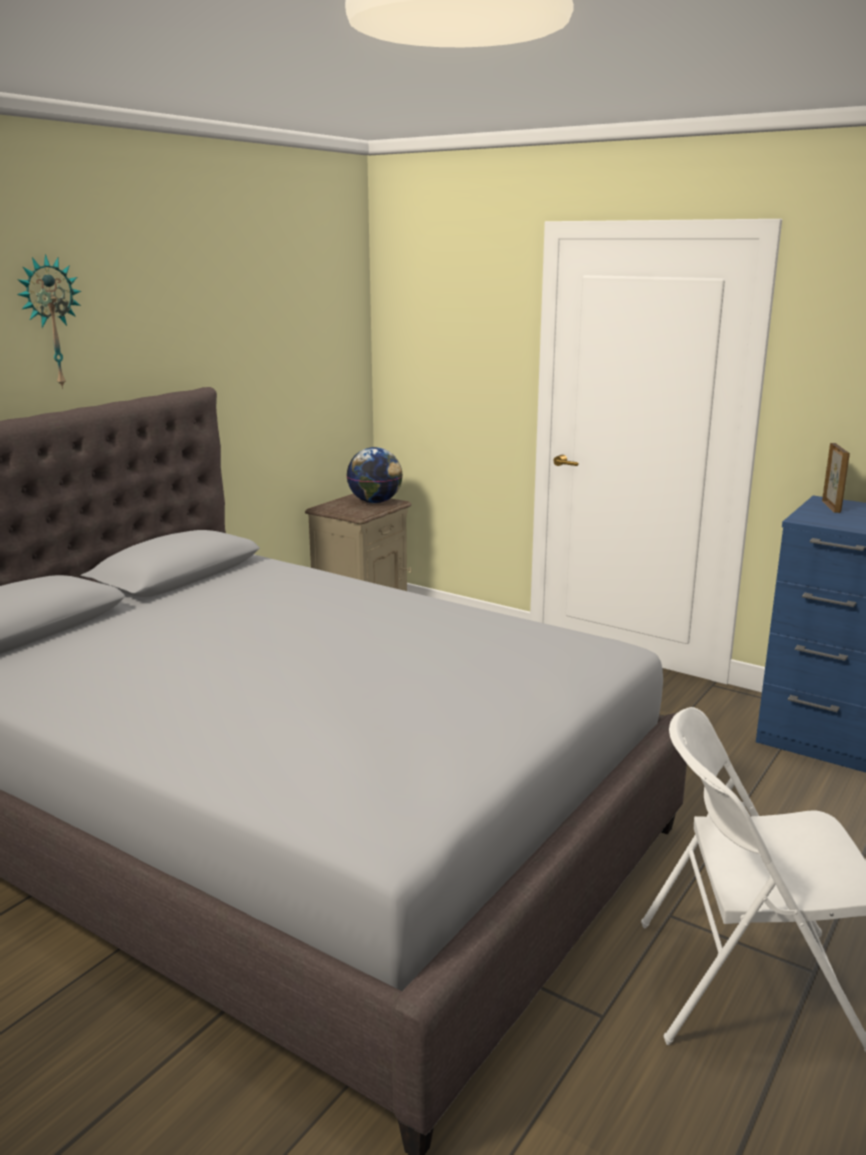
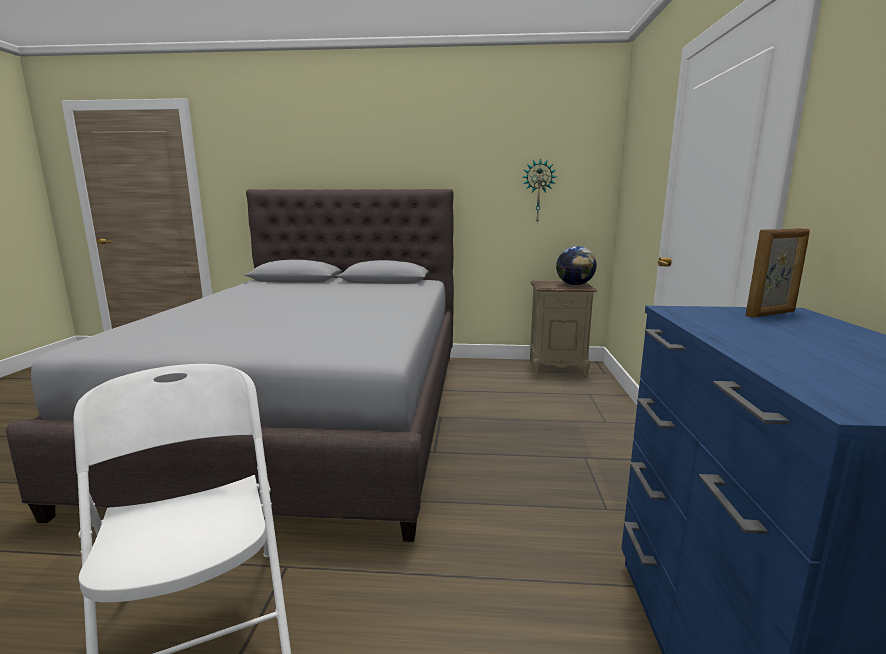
camera: 60 degrees right, 5 degrees down
(50, 322) = (364, 147): wall clock -> wall clock (538, 191)

